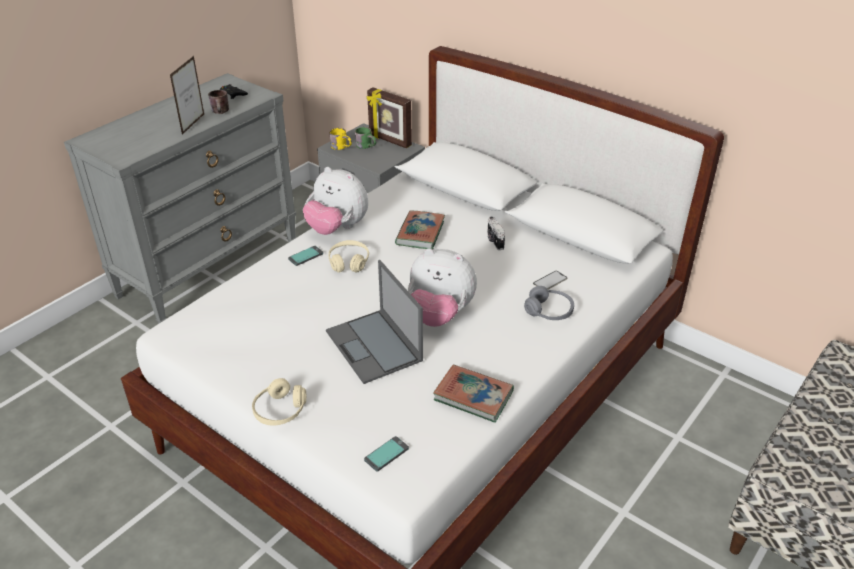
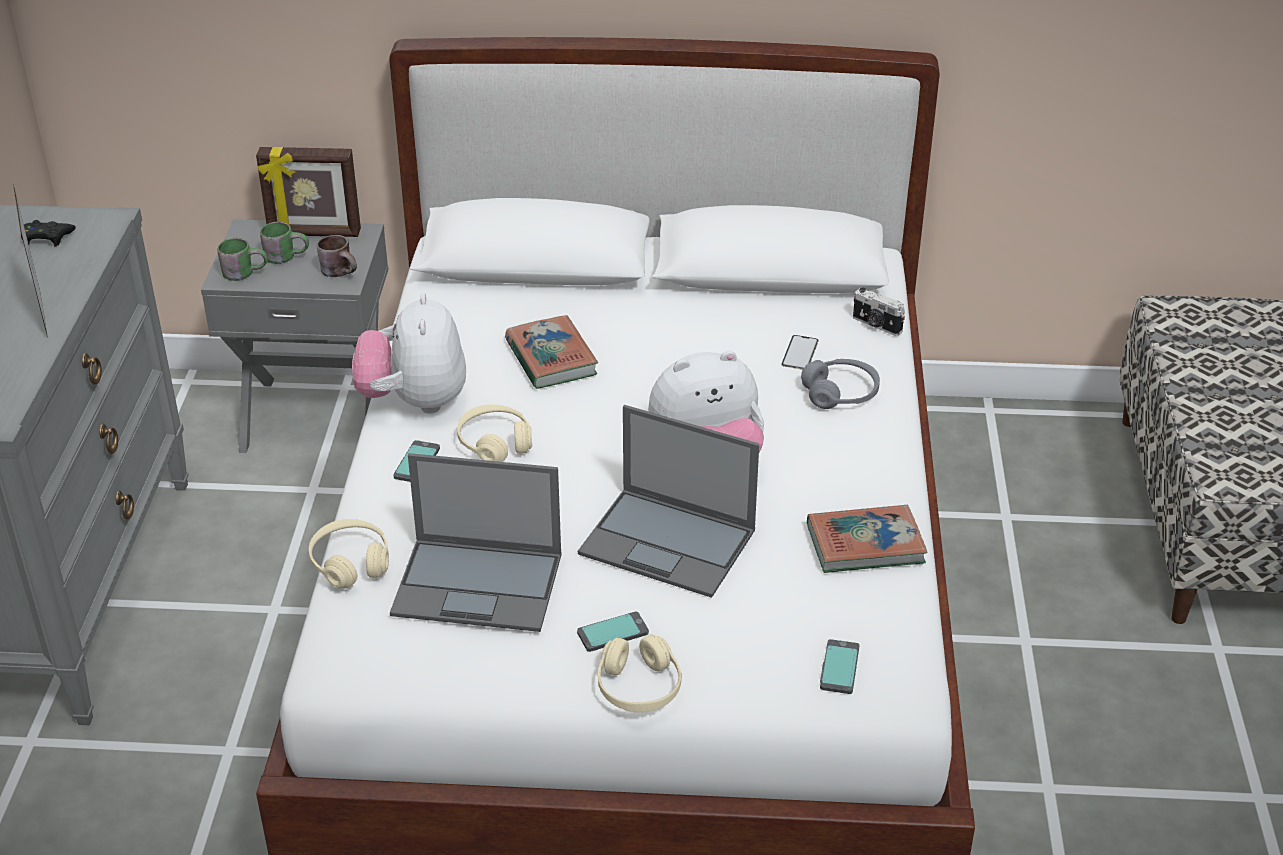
camera: 35 degrees left, 0 degrees up
(222, 112) = (69, 275): brown mug -> brown mug (342, 272)
(226, 288) = (350, 563): none -> beige headphones
(265, 324) = (480, 585): none -> laptop
(298, 377) = (612, 632): none -> phone
(337, 228) = (415, 401): plush toy -> plush toy turned 90 degrees clockwise
(342, 147) = (245, 272): yellow mug -> green mug
(494, 241) = (667, 327): camera -> camera (876, 325)

